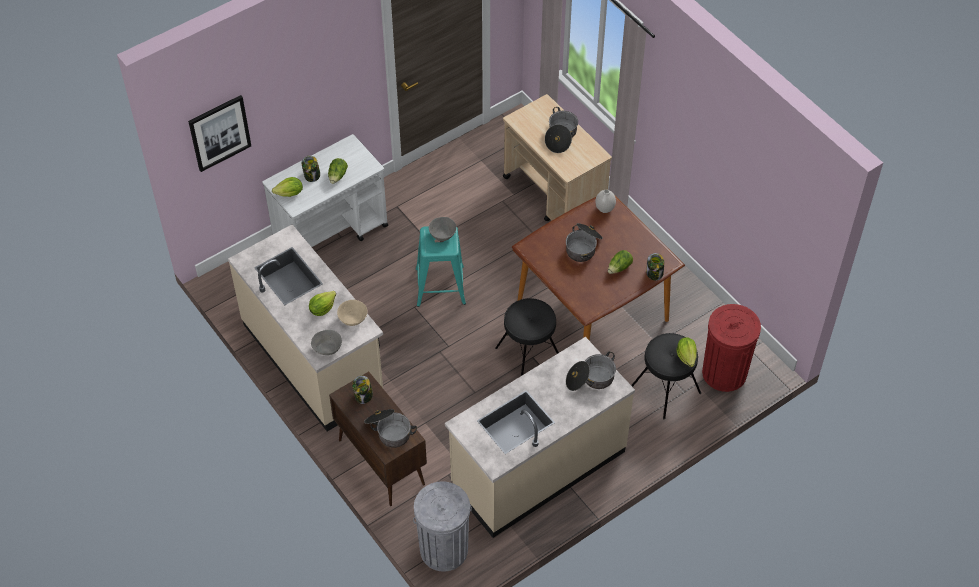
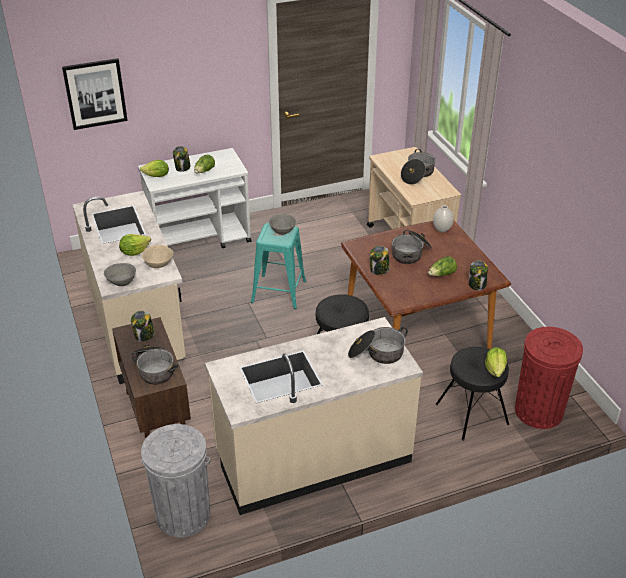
camera: 15 degrees right, 15 degrees down
(559, 274) = (379, 270): none -> jar

